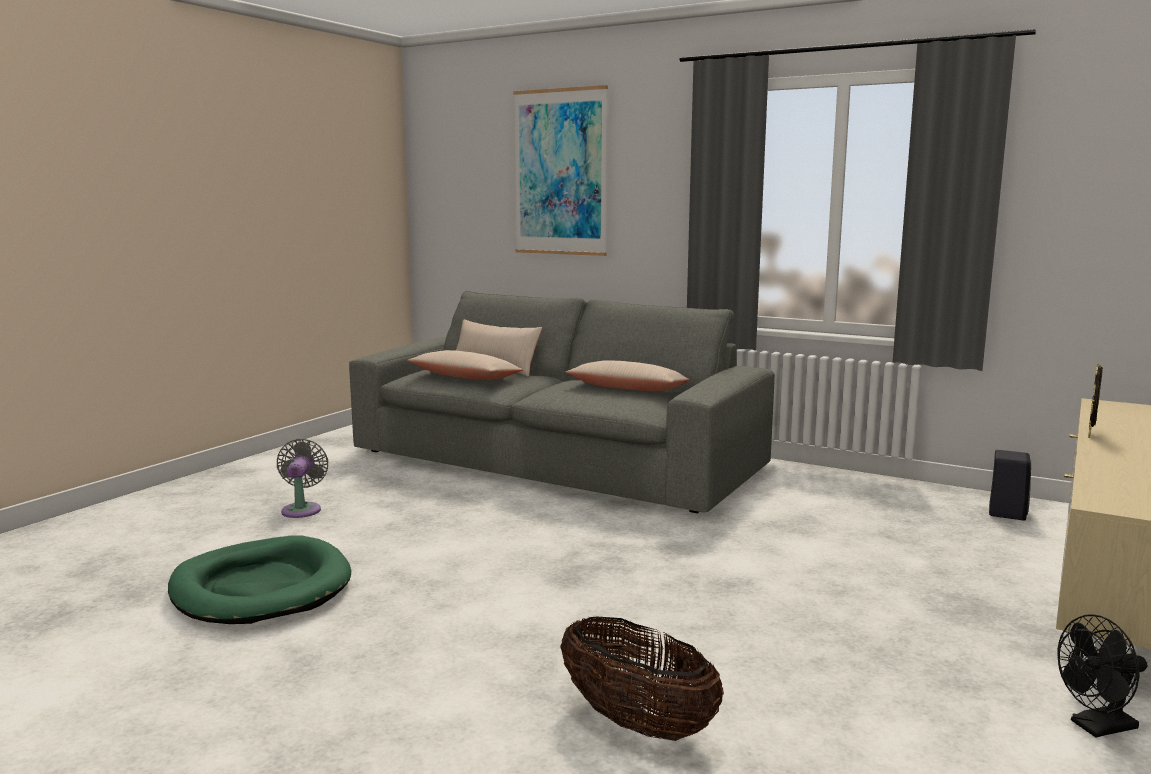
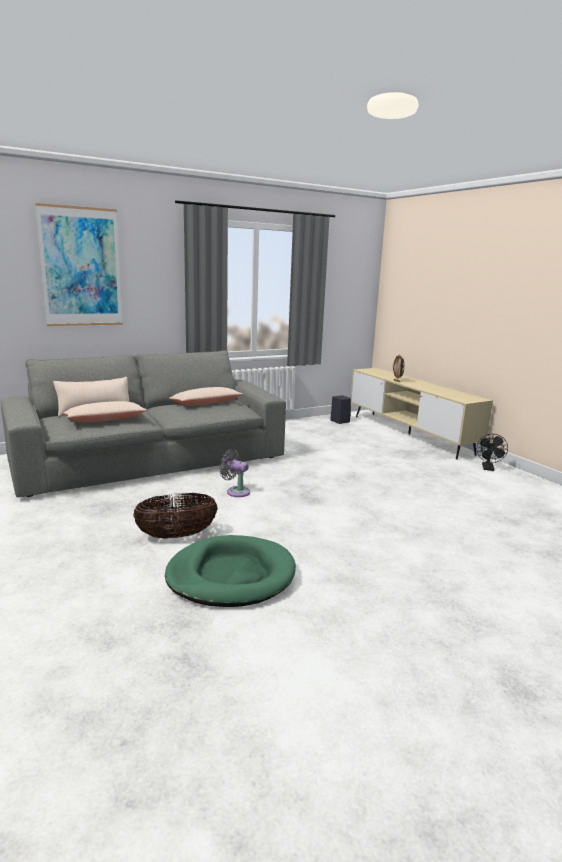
camera: 60 degrees left, 5 degrees up
(302, 509) = (109, 540): grey fan -> grey fan (236, 491)
(637, 723) = (450, 523): basket -> basket (176, 535)

